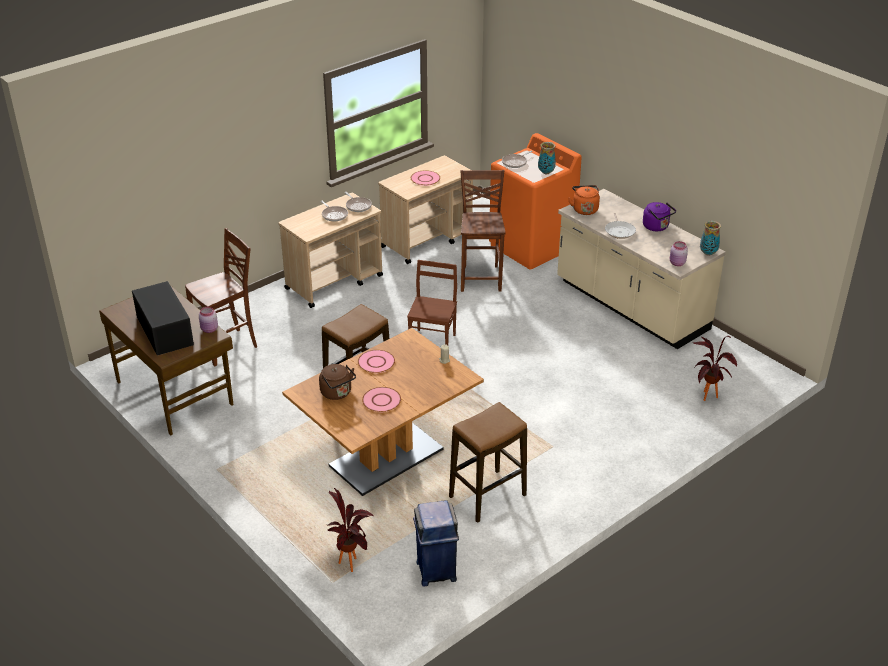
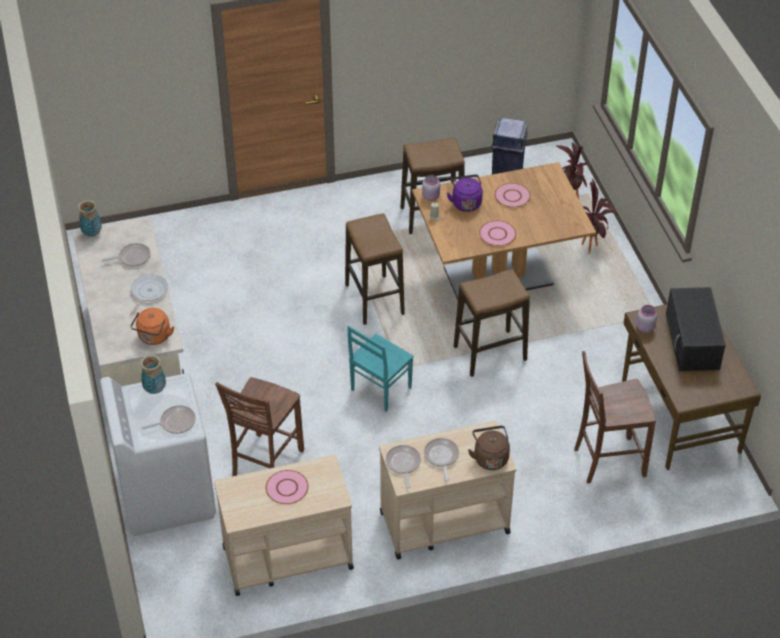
camera: 155 degrees left, 10 degrees up
(337, 393) = (547, 214): brown kettle -> brown kettle (490, 457)
(433, 341) = (379, 389): brown chair -> turquoise chair
(486, 403) = (374, 299): none -> stool
(532, 247) = (166, 495): orange washing machine -> white washing machine
(657, 227) = (104, 284): purple kettle -> purple kettle (465, 202)
(657, 247) = (132, 257): none -> frying pan
(677, 263) = (135, 231): pink jar -> pink jar (431, 196)
(707, 399) = (174, 237): potted plant -> potted plant (593, 245)

